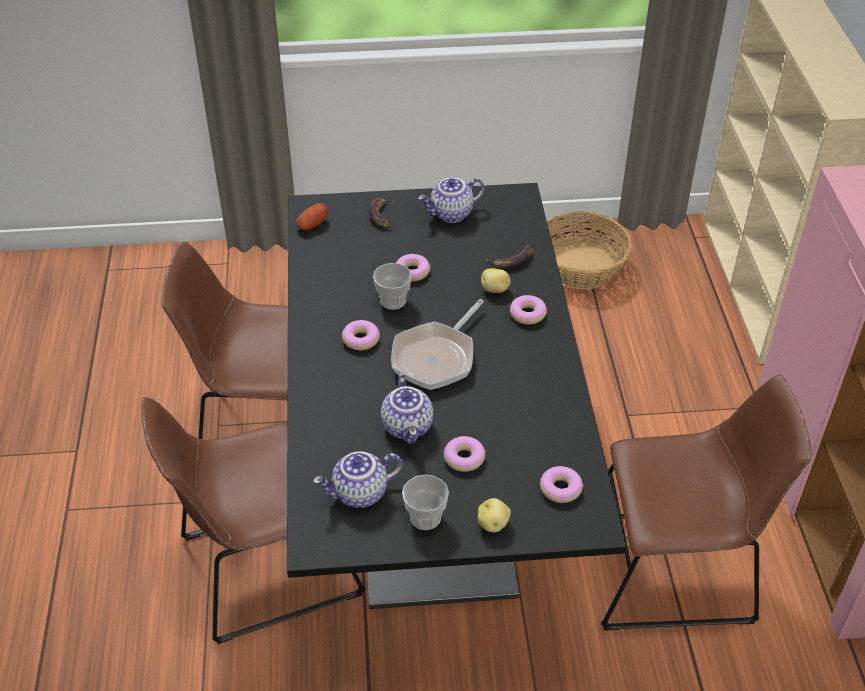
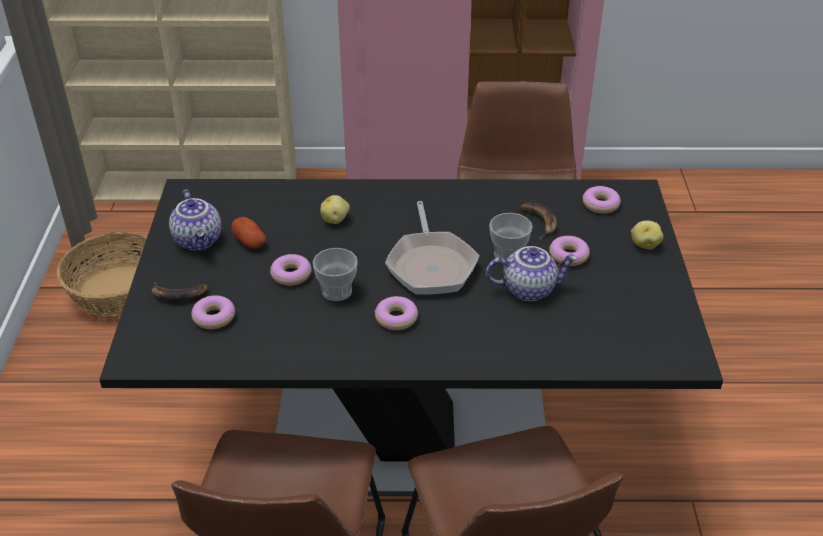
camera: 85 degrees left, 5 degrees down
(312, 224) = (173, 355): potato -> potato (249, 241)
(360, 494) = (620, 325): teapot -> none
(425, 517) = (643, 284): cup -> cup (508, 255)
(437, 357) = (431, 264): frying pan -> frying pan turned 45 degrees clockwise
(513, 259) = (291, 204): banana -> banana (538, 221)
(527, 314) = (376, 202): donut -> donut (214, 317)

